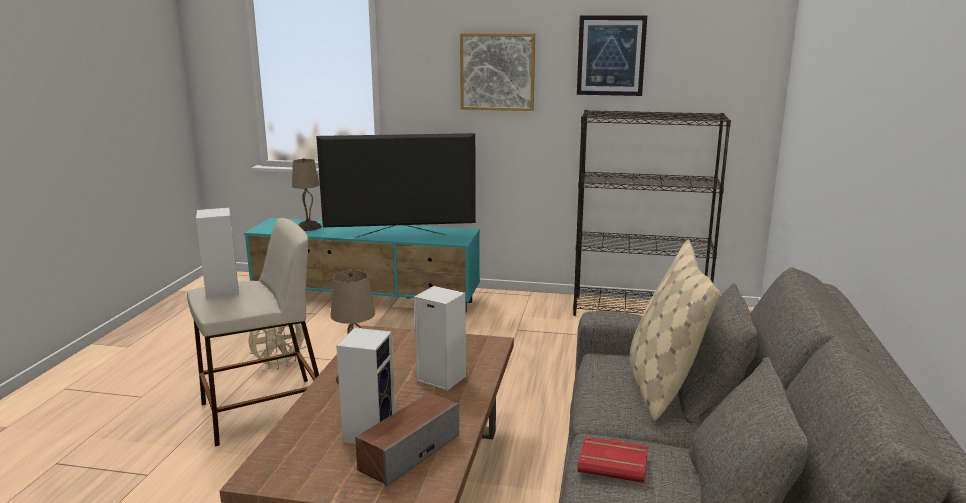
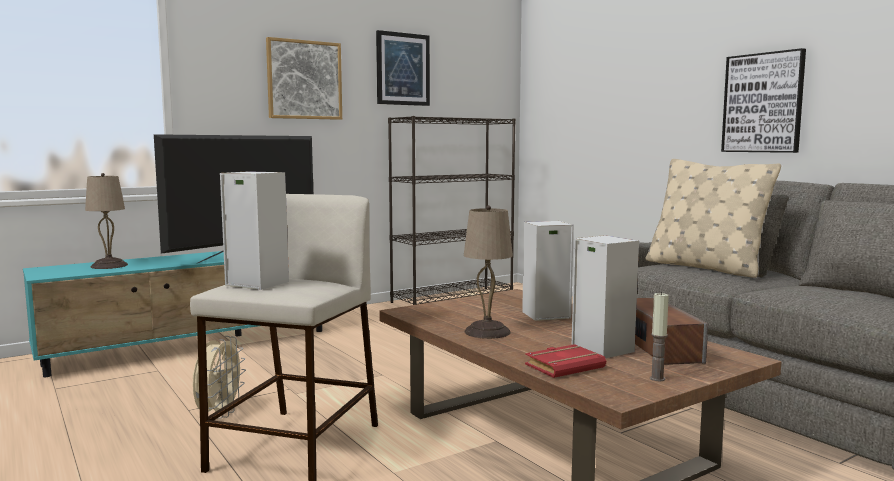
camera: 45 degrees left, 10 degrees down
(315, 479) = (657, 378): none -> candle
(614, 464) = (803, 293): red book -> red book (564, 366)
(894, 175) = (763, 103): none -> picture

